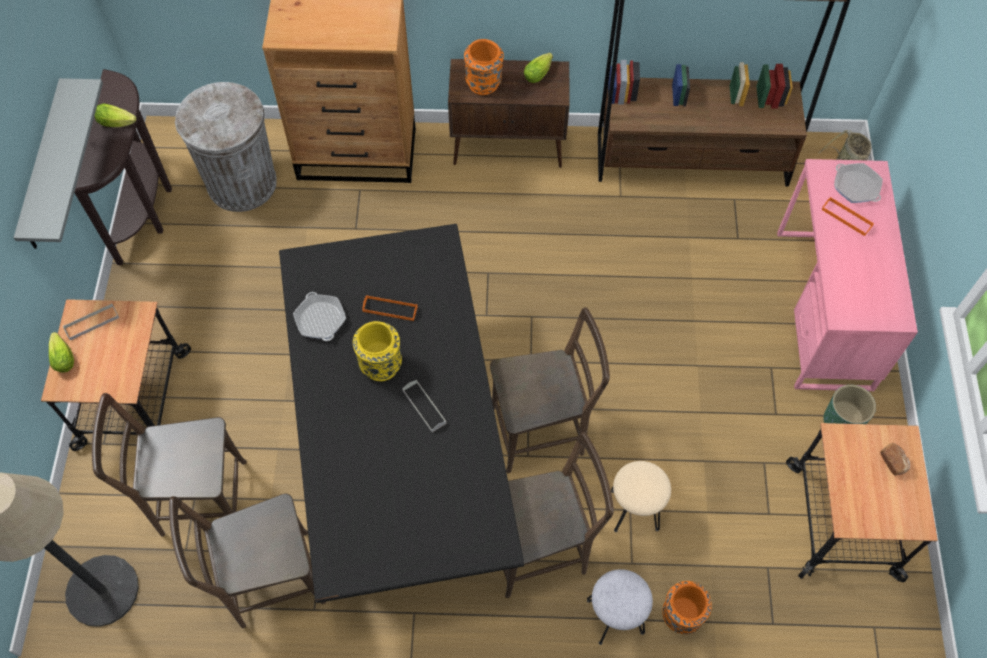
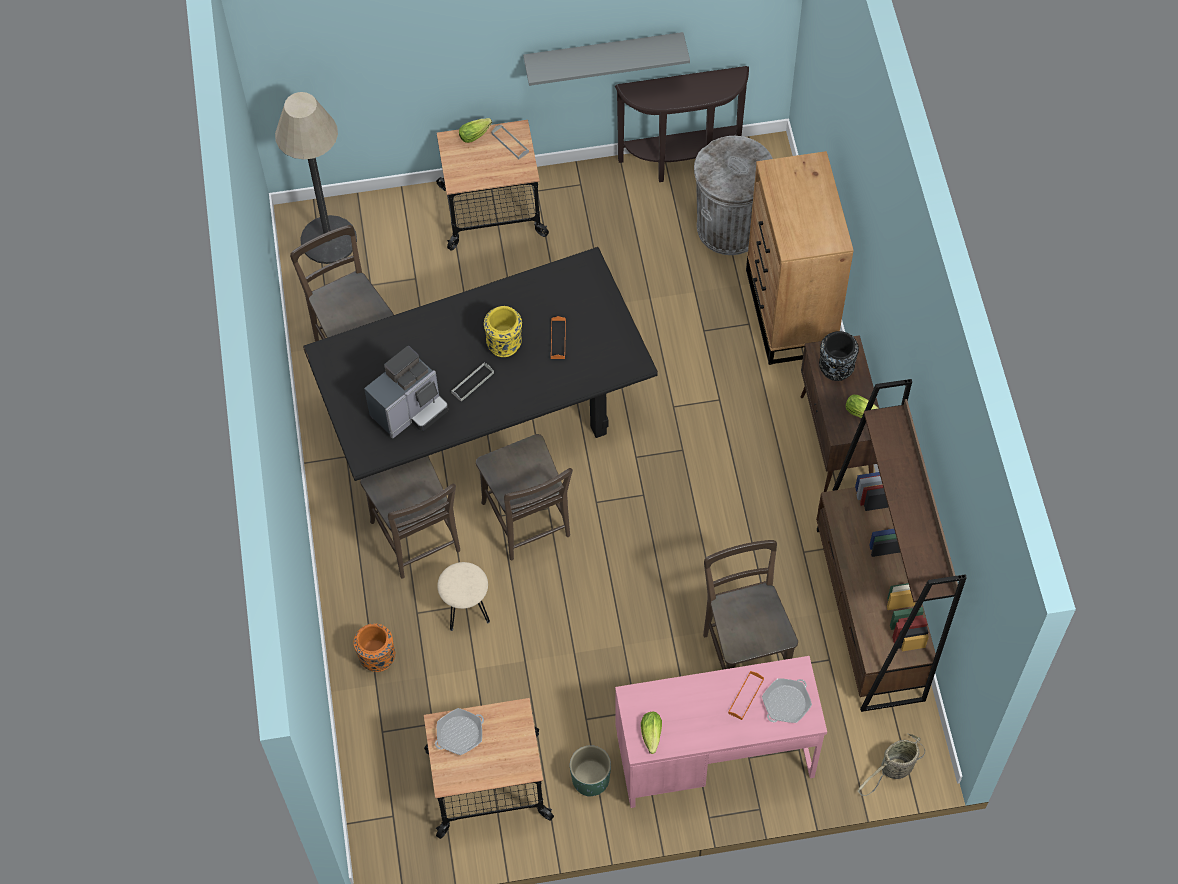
camera: 80 degrees right, 0 degrees up
(118, 123) = (691, 95): lettuce -> lettuce (651, 737)
(197, 498) = (414, 280): brown chair -> brown chair (744, 653)
(320, 319) = (537, 292): frying pan -> frying pan (459, 734)
(445, 482) = (410, 410): none -> coffee machine
(484, 84) = (836, 369): orange vase -> black vase
(615, 617) = (367, 606): grey stool -> none
(893, 462) = (502, 759): bread -> none

